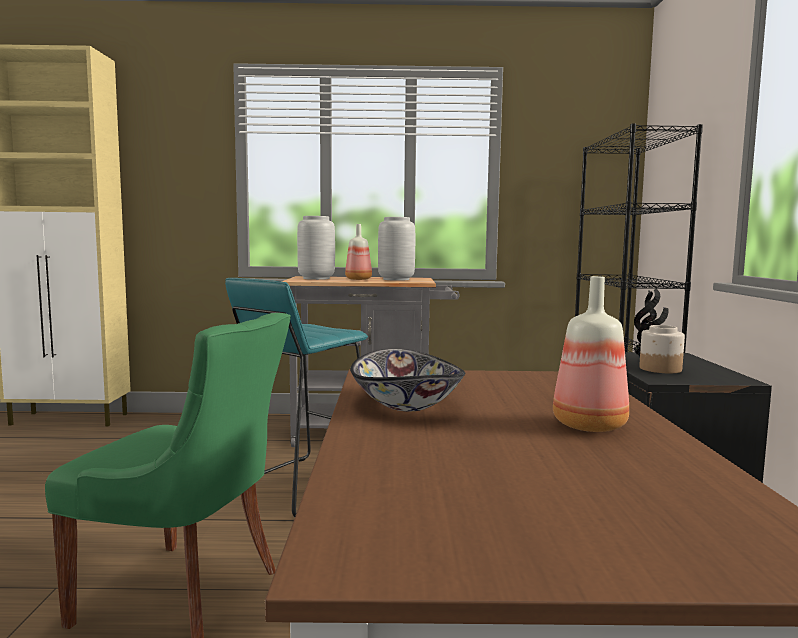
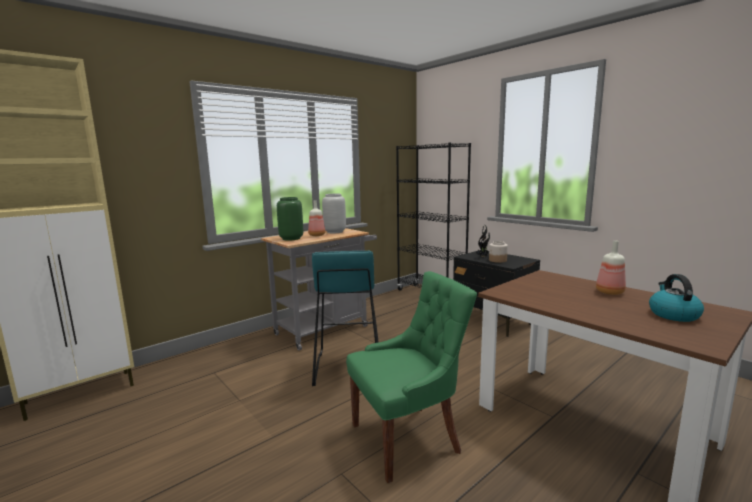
camera: 40 degrees left, 5 degrees up
(317, 278) = (291, 238): grey vase -> green vase
(408, 404) = (555, 301): bowl -> none
(565, 494) = (673, 314): none -> kettle

